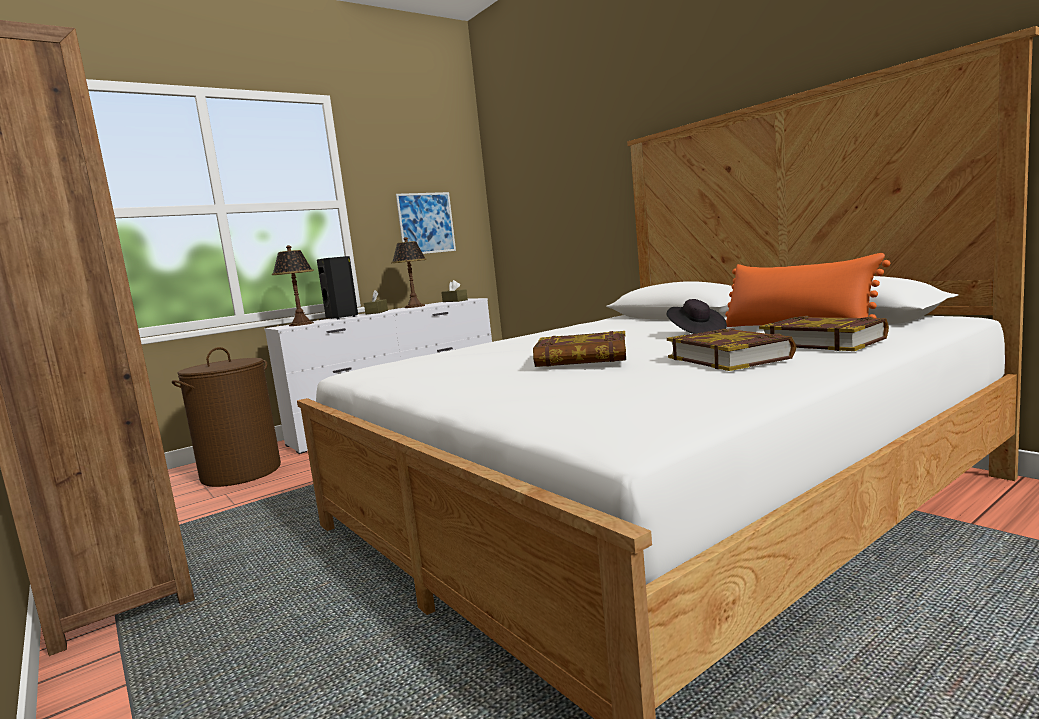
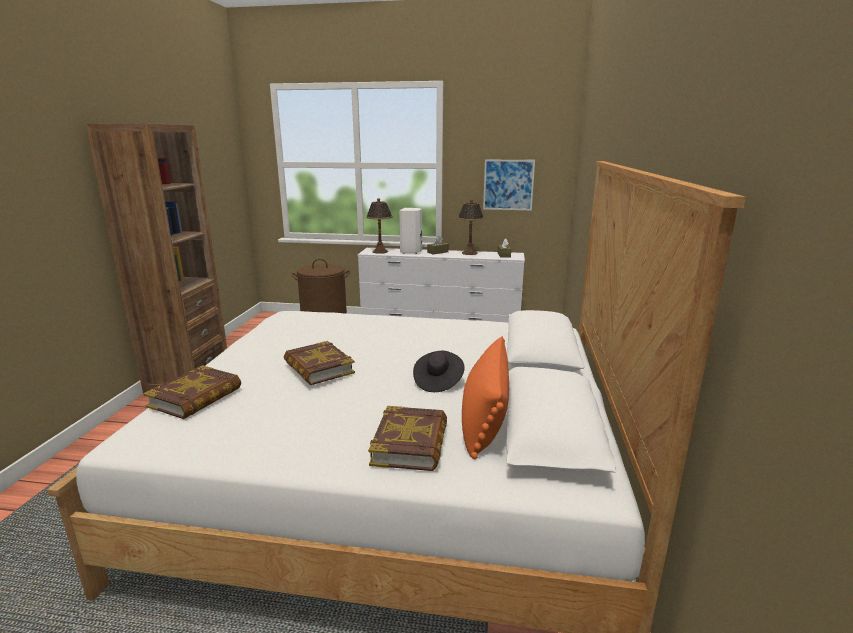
camera: 45 degrees right, 10 degrees up
(343, 317) = (411, 251): black speaker -> white speaker
(729, 358) = (332, 419): book -> book (196, 397)

